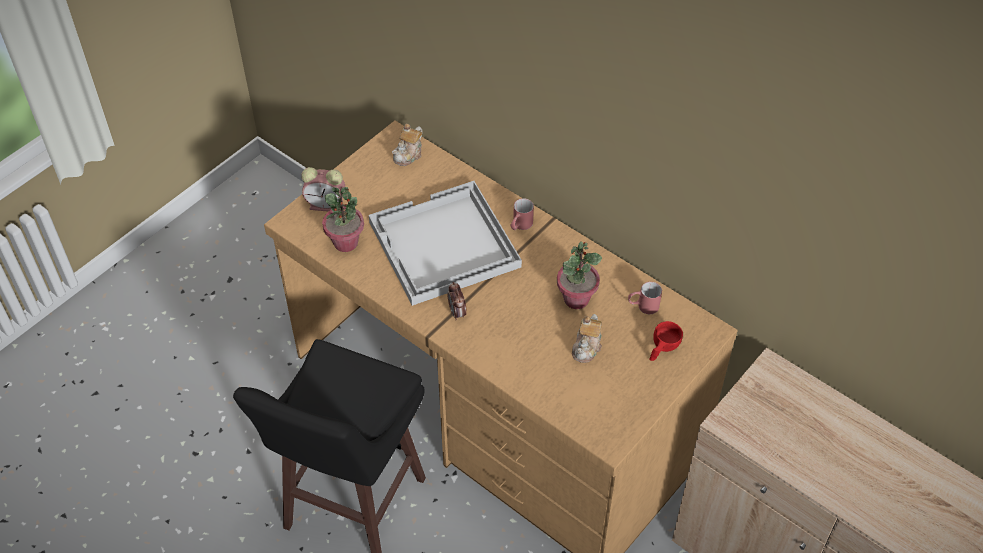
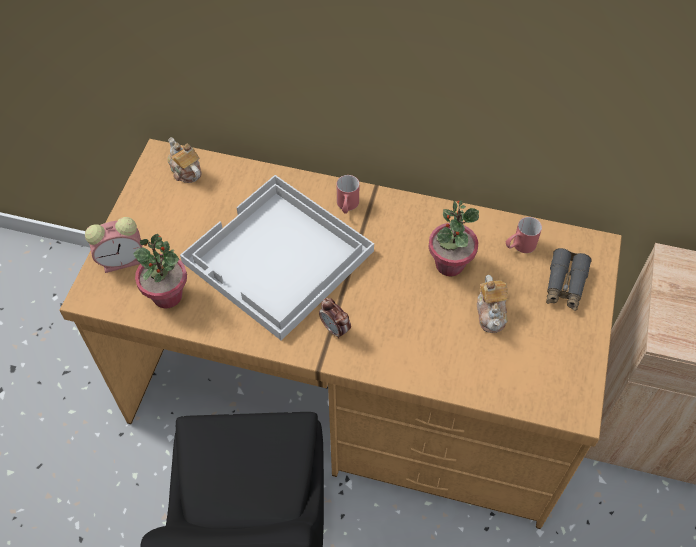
camera: 25 degrees left, 5 degrees up
(409, 154) = (185, 171): teapot -> teapot turned 135 degrees clockwise
(662, 349) = (565, 285): red cup -> grey binoculars

